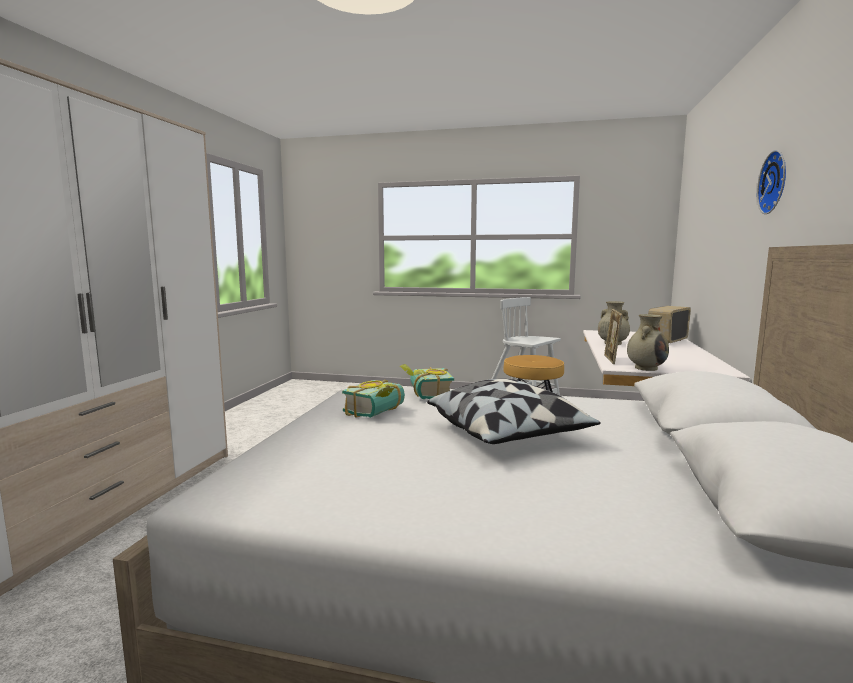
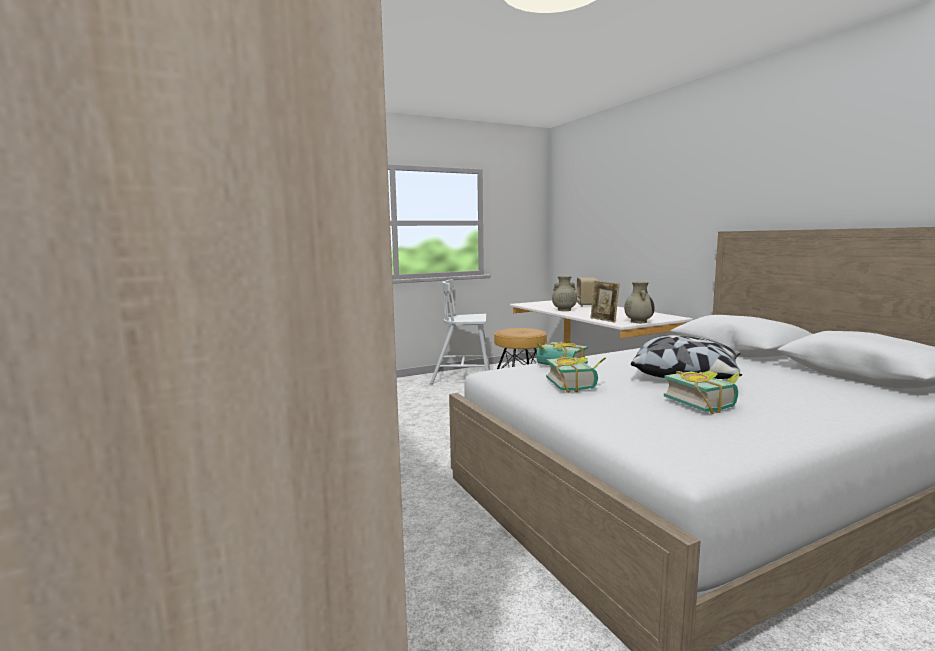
camera: 40 degrees left, 0 degrees up
(415, 461) = (704, 403): none -> book
(776, 182) = (702, 189): wall clock -> none

